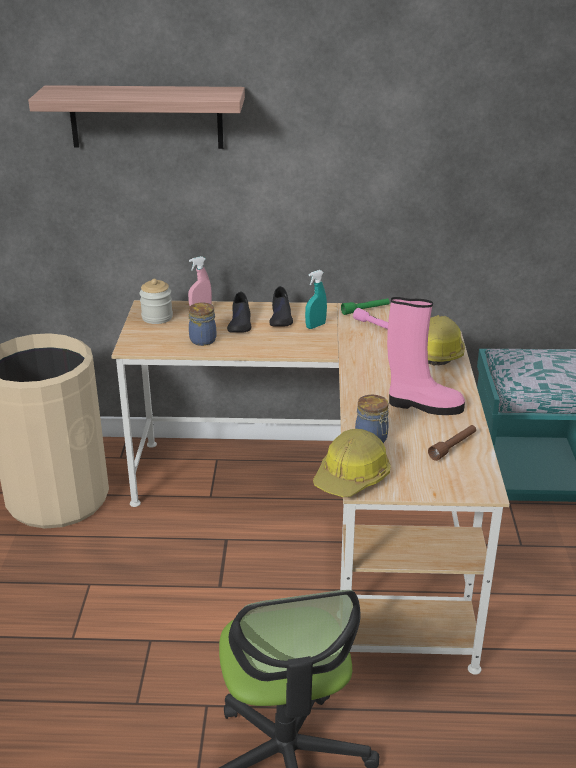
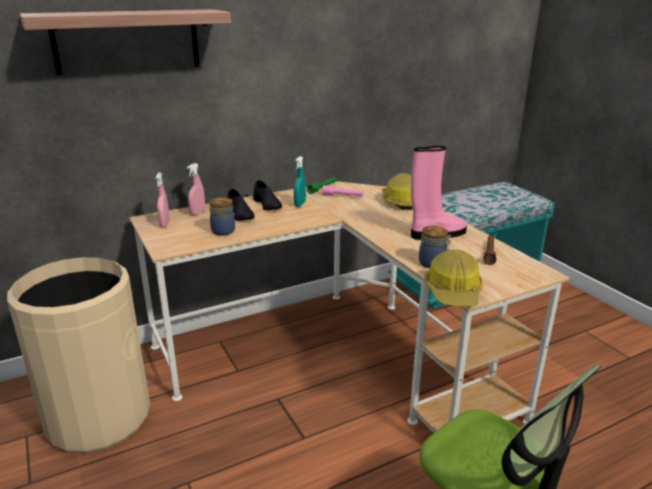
camera: 30 degrees left, 5 degrees down
(157, 317) = (165, 224): jar -> pink spray bottle

